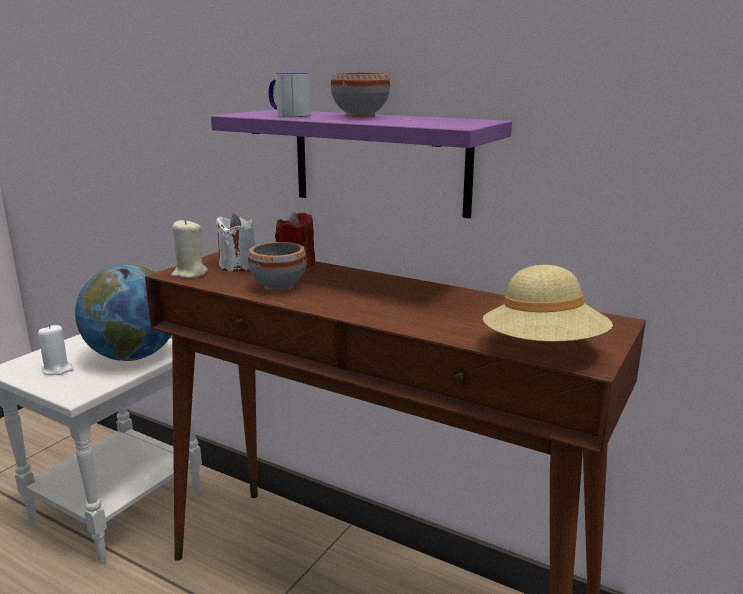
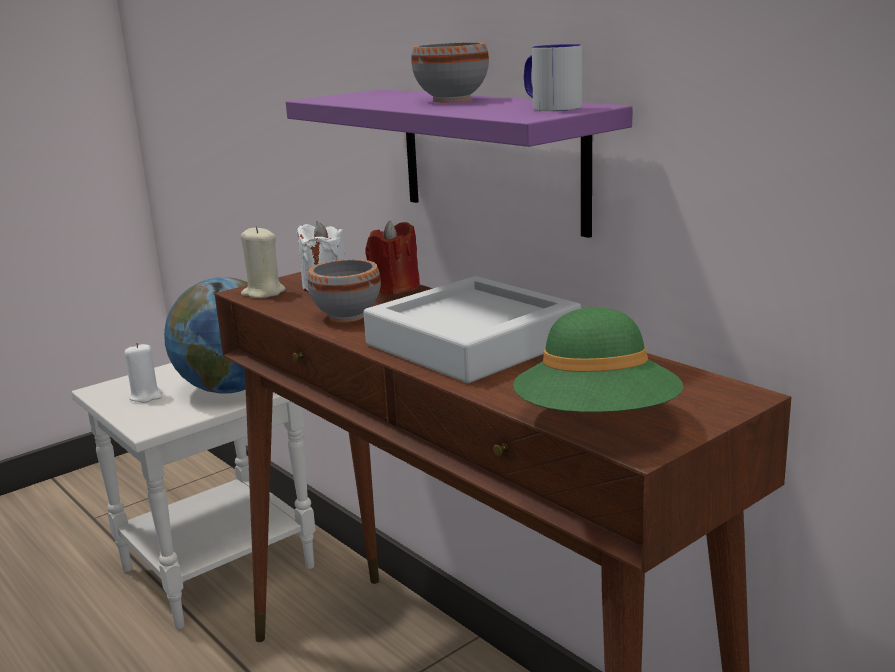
camera: 20 degrees right, 0 degrees up
(288, 115) = (369, 99): mug -> mug (550, 107)
(397, 300) = (472, 342): none -> grey tray
(543, 349) = (597, 423): beige hat -> green hat

